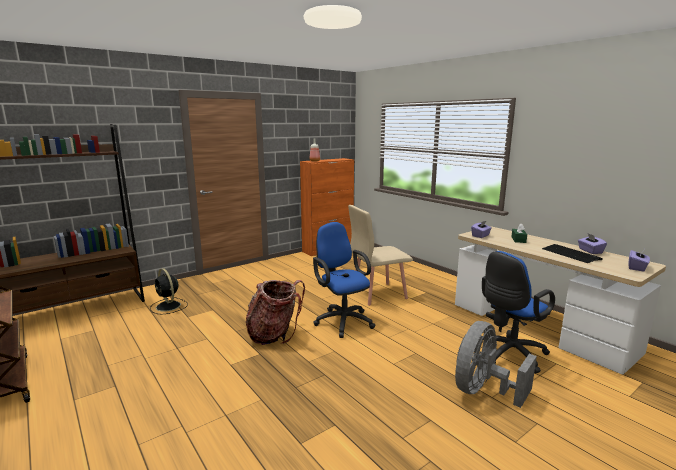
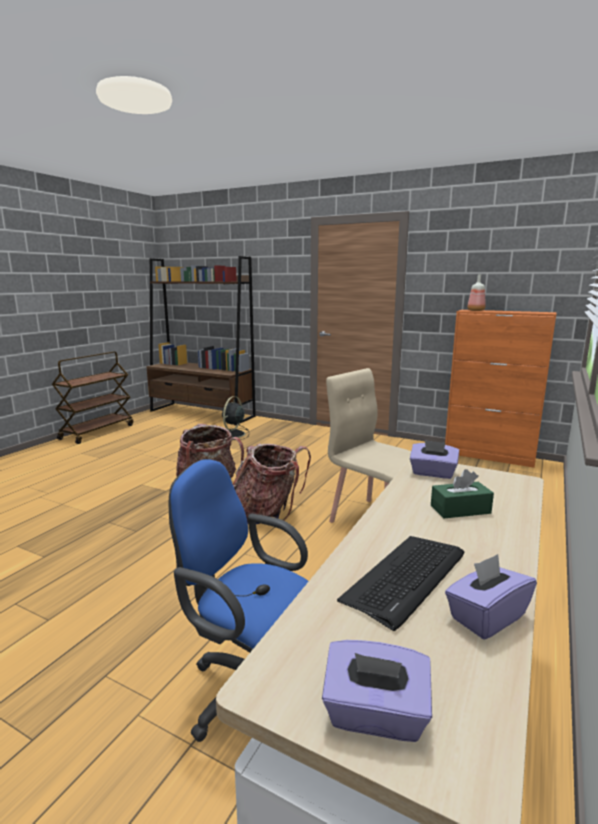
camera: 65 degrees right, 0 degrees up
(342, 321) = (267, 514): blue office chair -> backpack
(483, 391) = (121, 664): grey fan -> none

